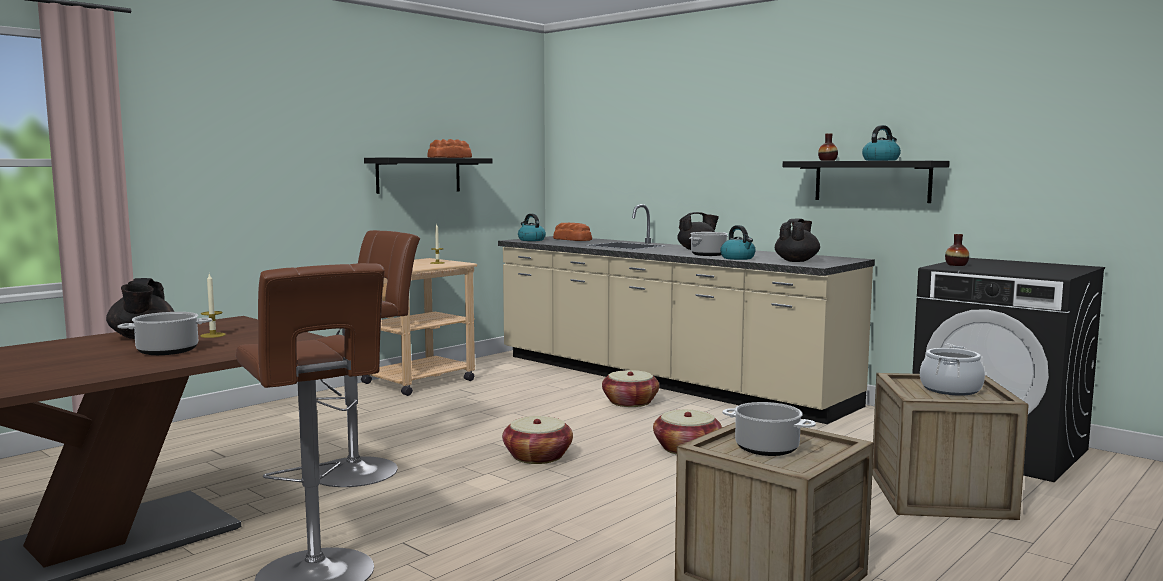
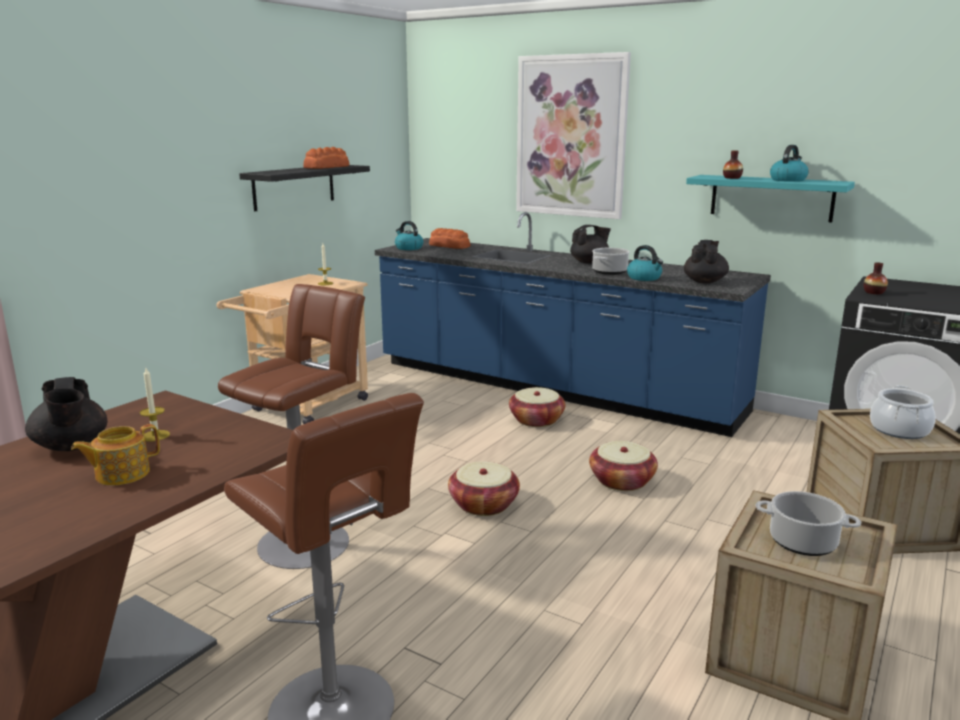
camera: 10 degrees left, 10 degrees up
(168, 351) = (121, 474): cooking pot -> teapot
(663, 380) = (552, 387): beige counter -> blue counter
(686, 131) = (571, 136): none -> picture
(871, 181) = (771, 198): black shelf -> turquoise shelf

